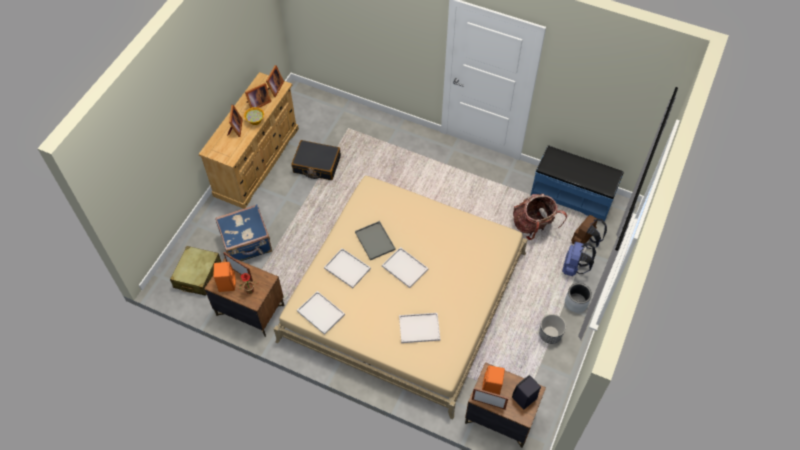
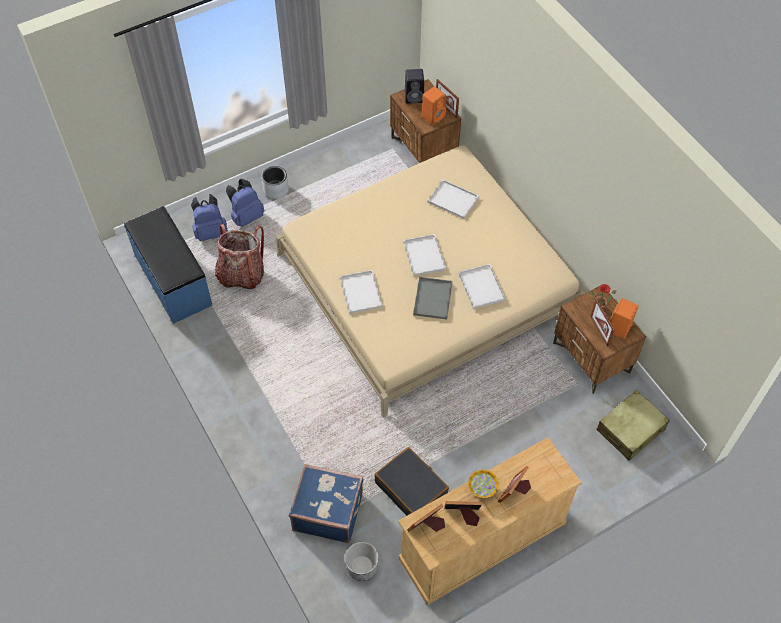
camera: 145 degrees left, 0 degrees up
(247, 244) = (555, 434): blue suitcase -> blue suitcase (328, 511)
(320, 313) = (537, 260): white tray -> white tray (361, 293)
(550, 334) = (325, 180): planter -> planter (362, 567)
(585, 241) = (211, 232): brown backpack -> blue backpack

